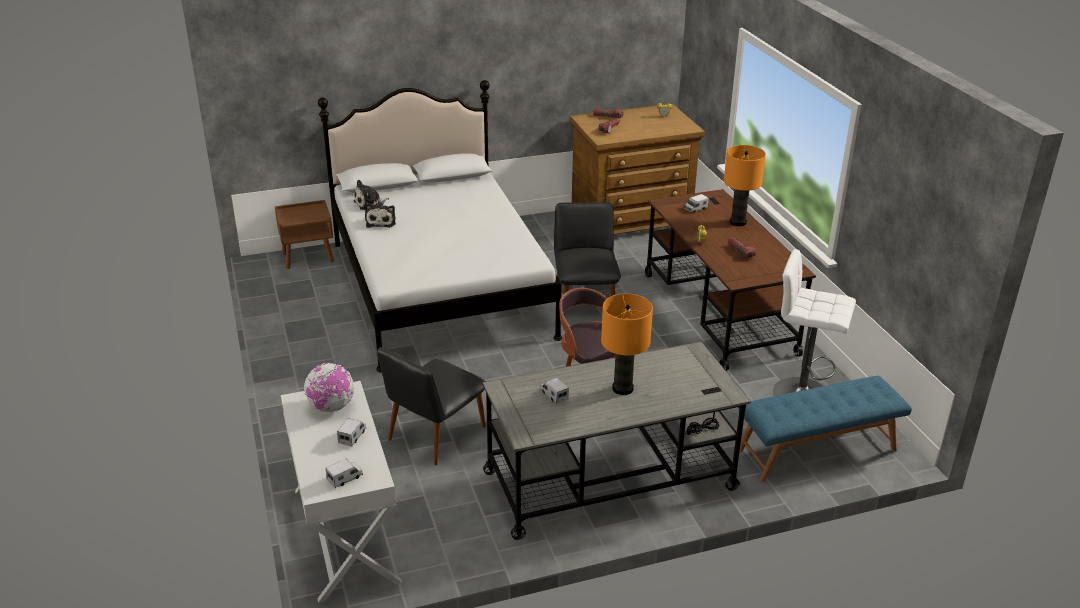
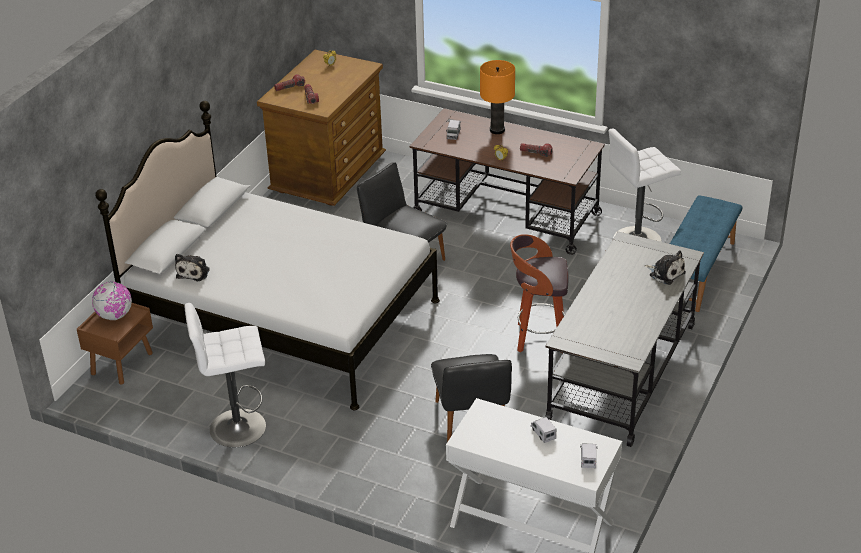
camera: 45 degrees left, 5 degrees up
(296, 334) = (237, 428): none -> white stool
(331, 407) = (493, 426): globe -> globe (115, 316)
(381, 222) = (235, 281): plush toy -> plush toy (665, 273)
(554, 395) = (600, 323): toy truck -> none
(622, 388) = (628, 292): orange table lamp -> none

